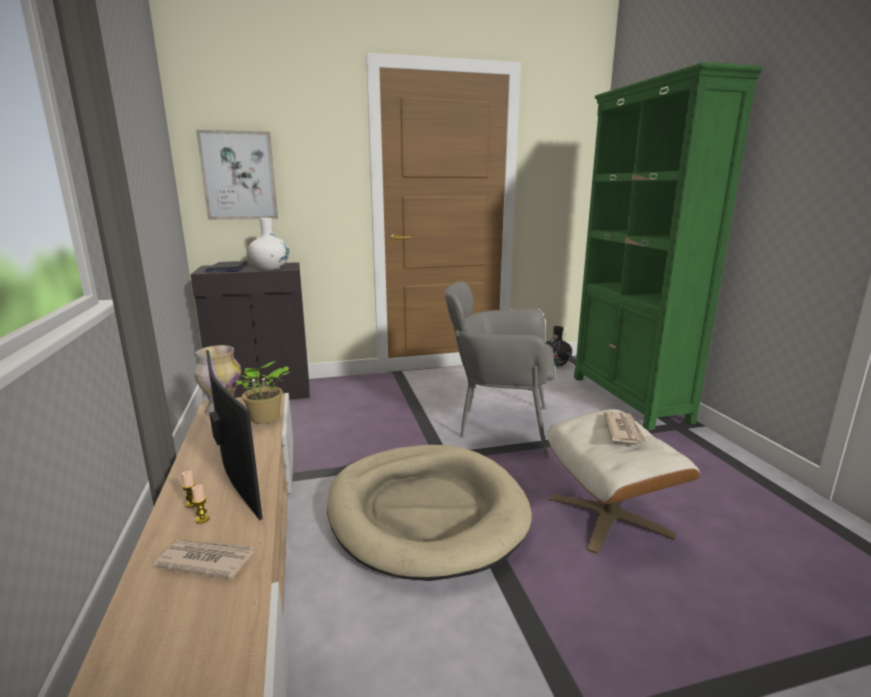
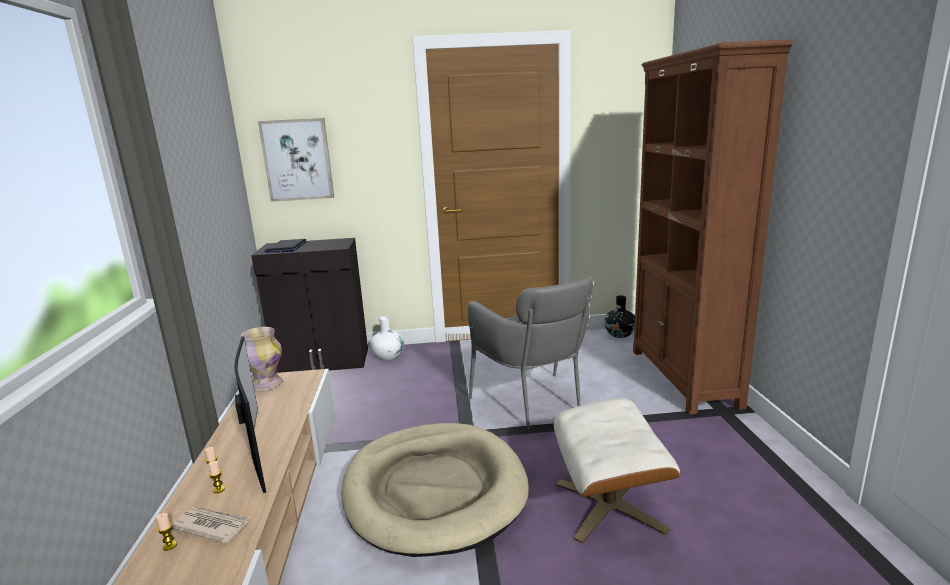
camera: 10 degrees right, 0 degrees up
(158, 587) = (170, 546): none -> candle
(265, 419) = (299, 395): potted plant -> none
(270, 268) = (324, 246): white vase -> white vase (388, 356)
(499, 426) = (535, 404): grey armchair -> grey armchair turned 135 degrees counterclockwise
(623, 430) = (618, 423): newspaper -> none
(629, 399) = (683, 377): green bookcase -> brown bookcase

